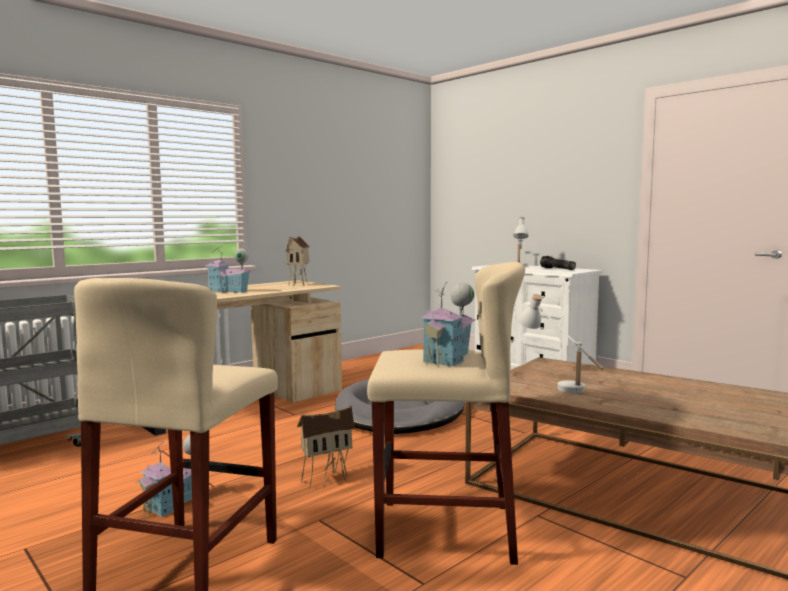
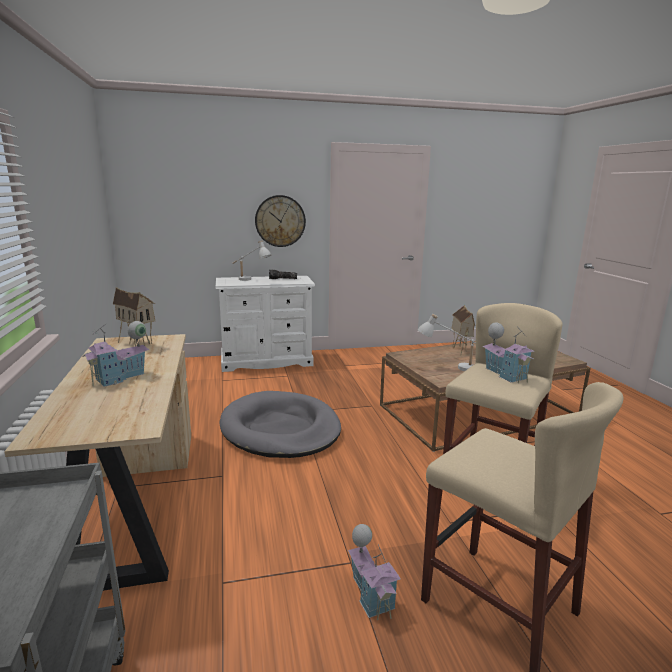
camera: 60 degrees left, 10 degrees up
(326, 478) = (382, 500): toy house -> toy house (460, 350)
(576, 198) = (280, 221): none -> wall clock

